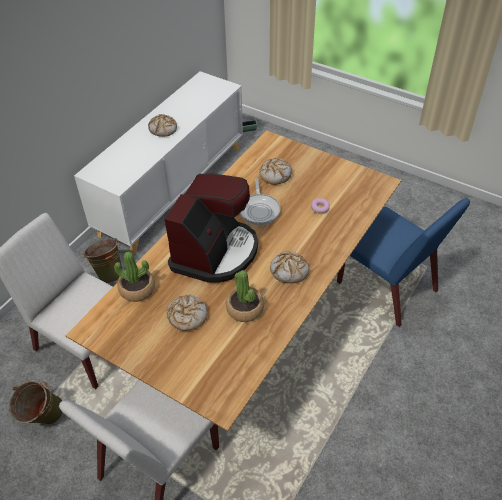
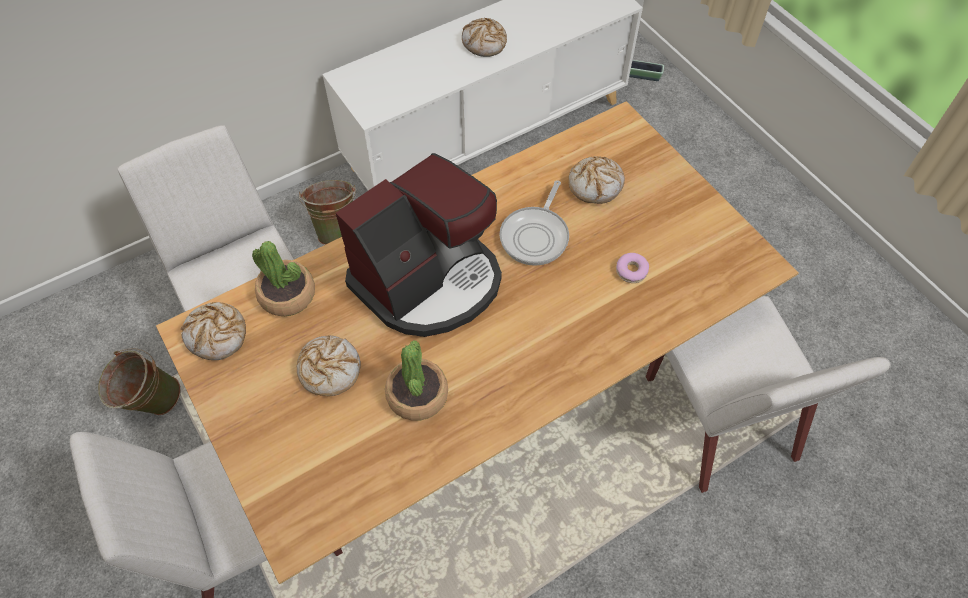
camera: 25 degrees right, 10 degrees up
(289, 271) = (520, 360): bread -> bread (217, 335)
(388, 287) = (721, 420): blue chair -> white chair

